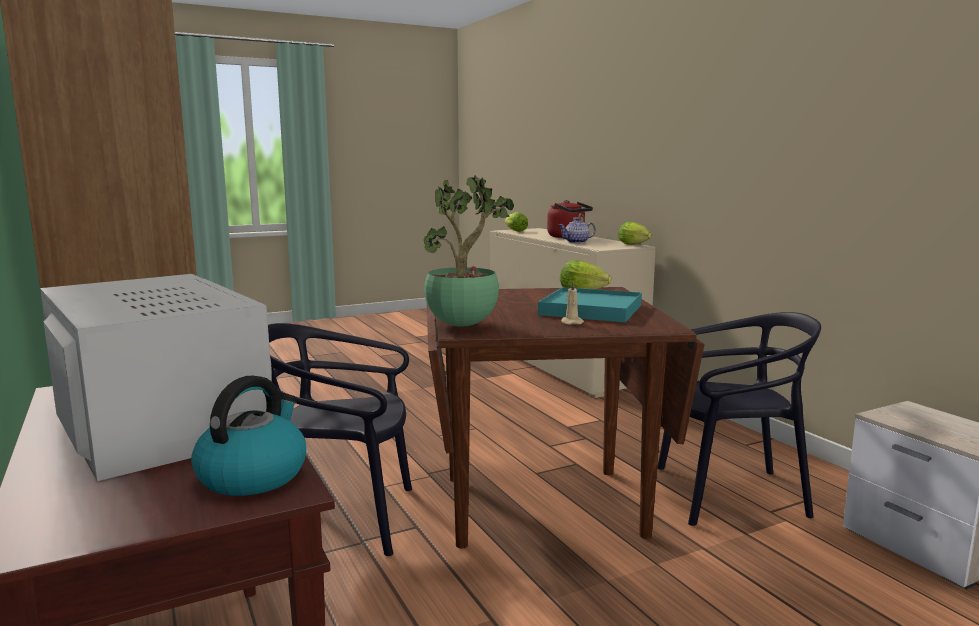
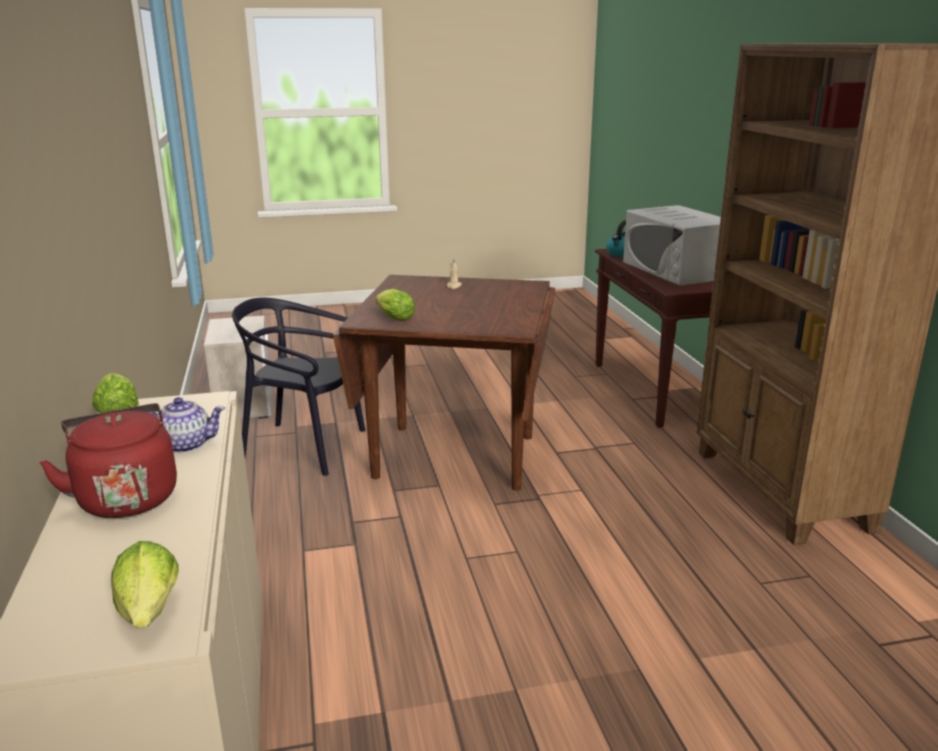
camera: 165 degrees left, 10 degrees up
(342, 519) = (614, 465): black chair -> none
(464, 325) = (528, 289): potted plant -> none
(591, 310) = (422, 296): turquoise tray -> none

